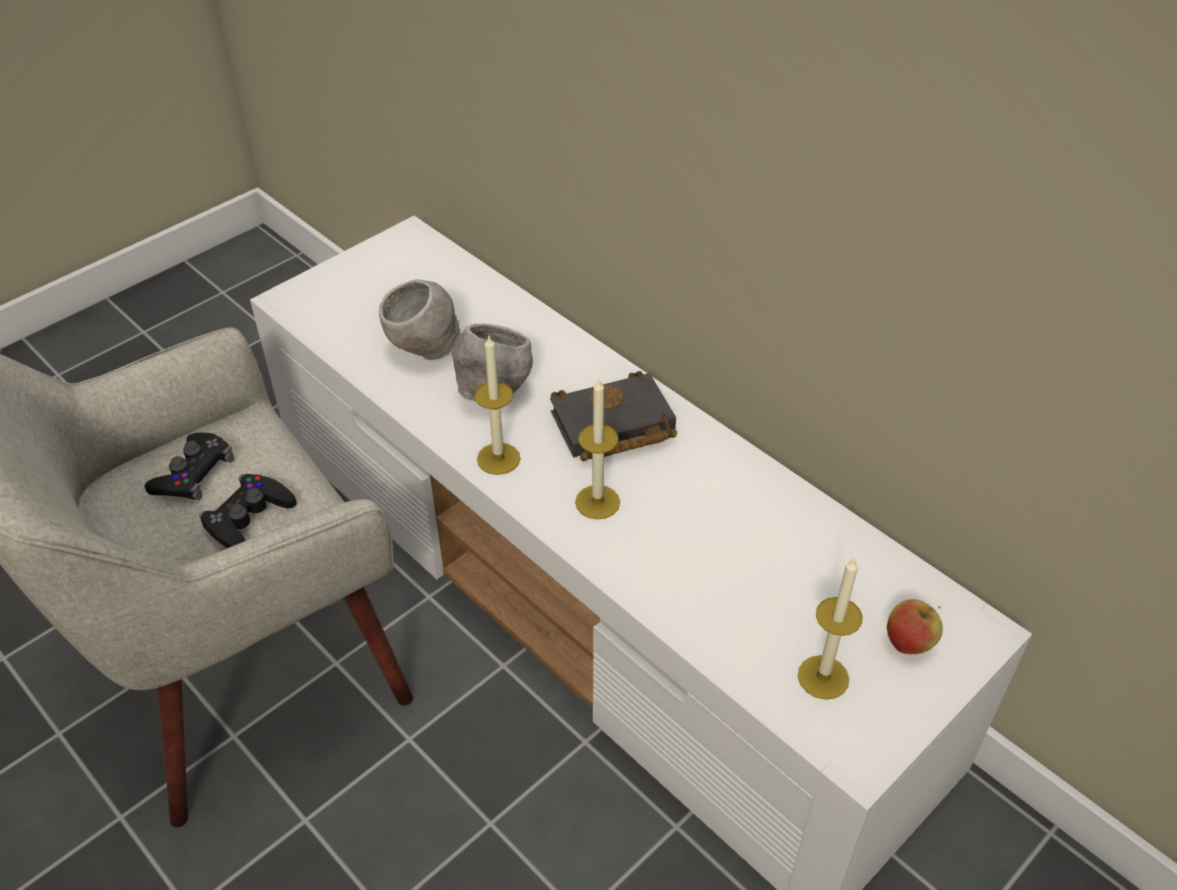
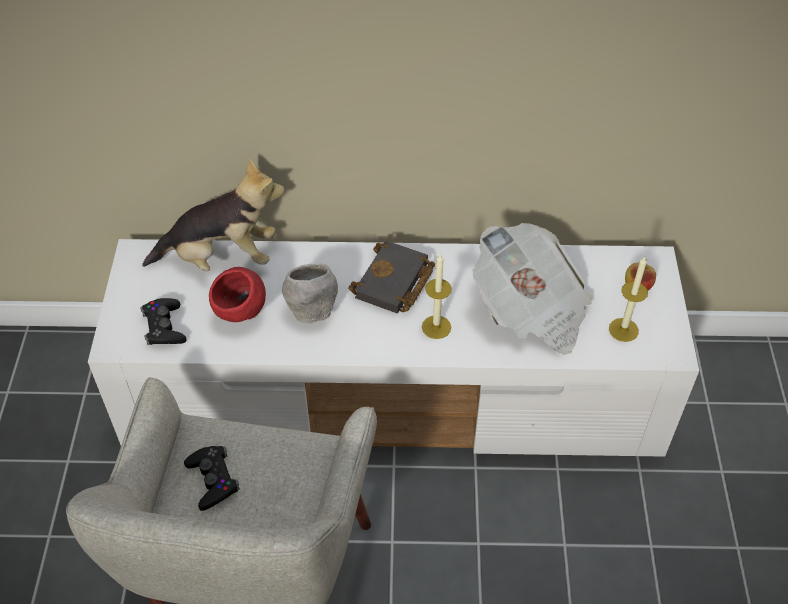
camera: 45 degrees left, 5 degrees up
(248, 519) = (280, 476): black game controller -> black game controller (164, 327)
(424, 352) = (242, 315): grey bowl -> red bowl
(478, 288) = (222, 258): none -> plush toy
(498, 458) = (360, 343): candle -> none
(732, 565) = (531, 309): none -> newspaper

